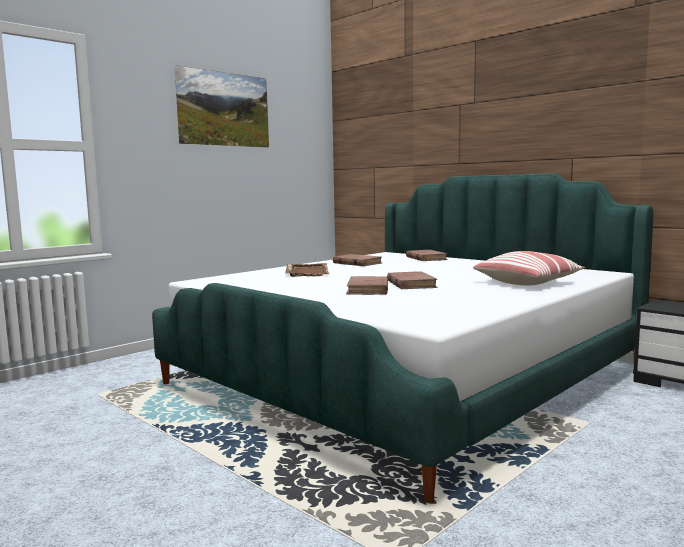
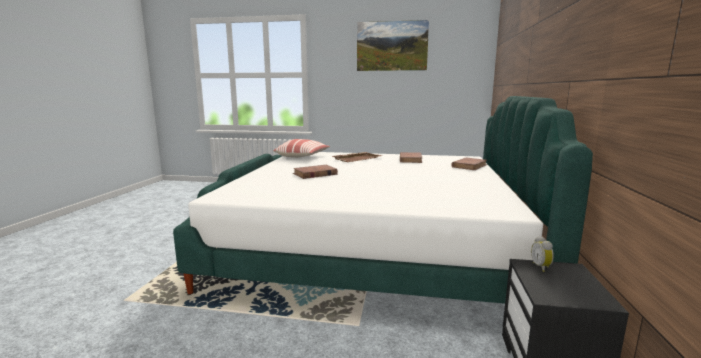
camera: 55 degrees right, 5 degrees up
(411, 284) = (347, 177): brown book -> none
(528, 282) = (403, 197): pillow -> pillow (302, 157)
(659, 306) = (541, 267): none -> alarm clock

